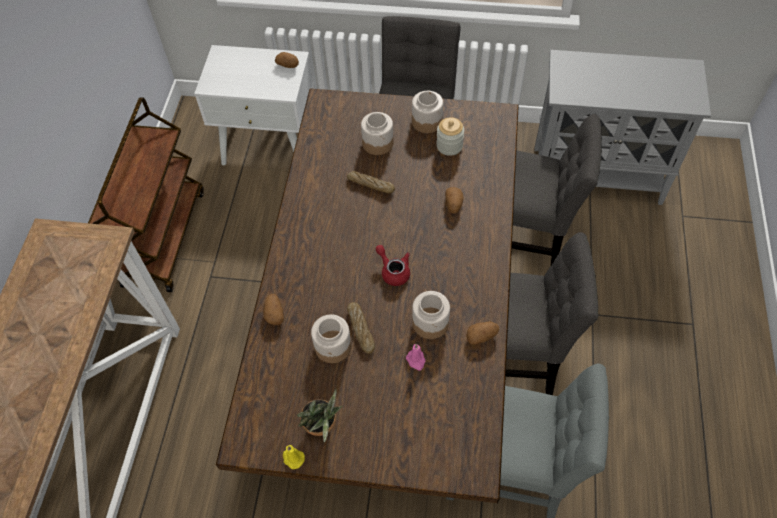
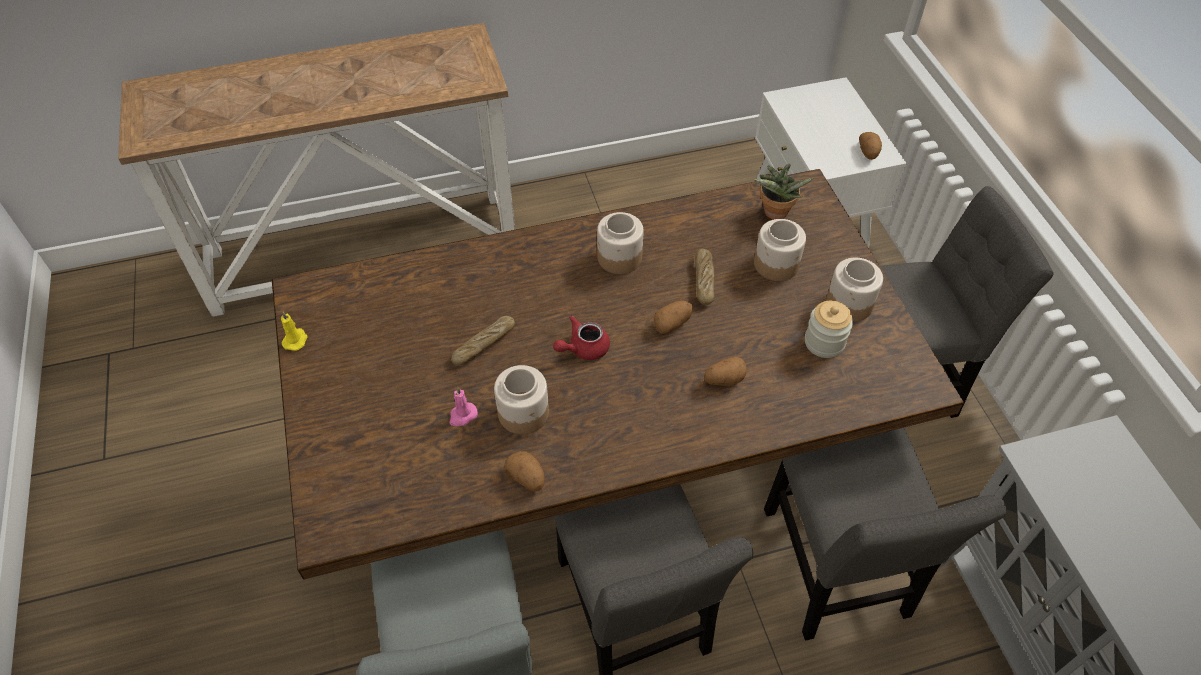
camera: 65 degrees right, 5 degrees down
(164, 236) = (622, 192): brown cart -> none
(275, 314) = (471, 257): potato -> potato (672, 323)
(323, 428) = (340, 354): potted plant -> potted plant (774, 214)
(333, 347) = (449, 326): jar -> jar (619, 258)
(393, 271) = (583, 348): red teapot -> red teapot turned 150 degrees counterclockwise

